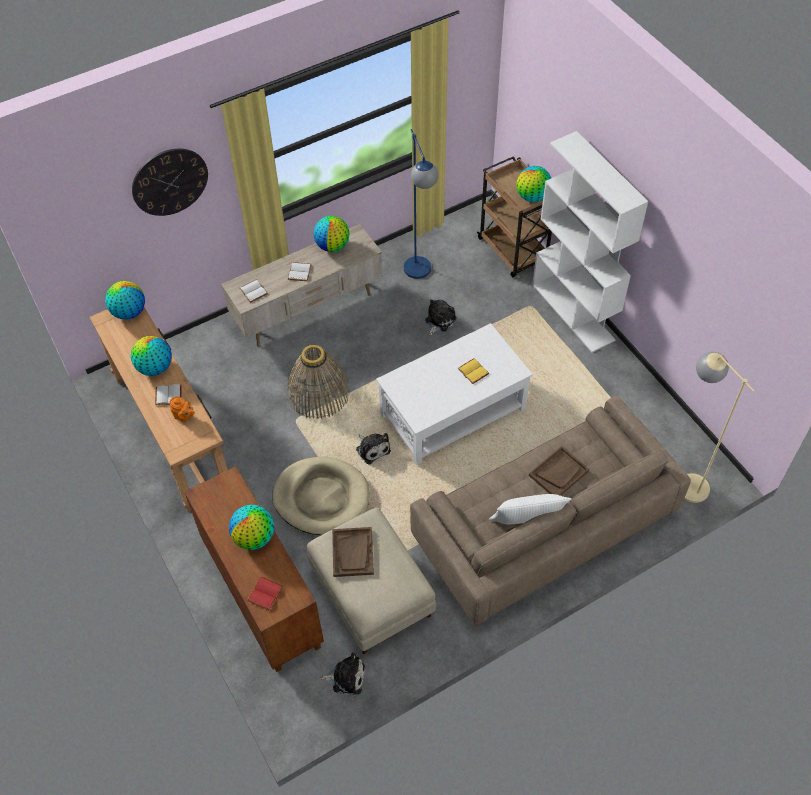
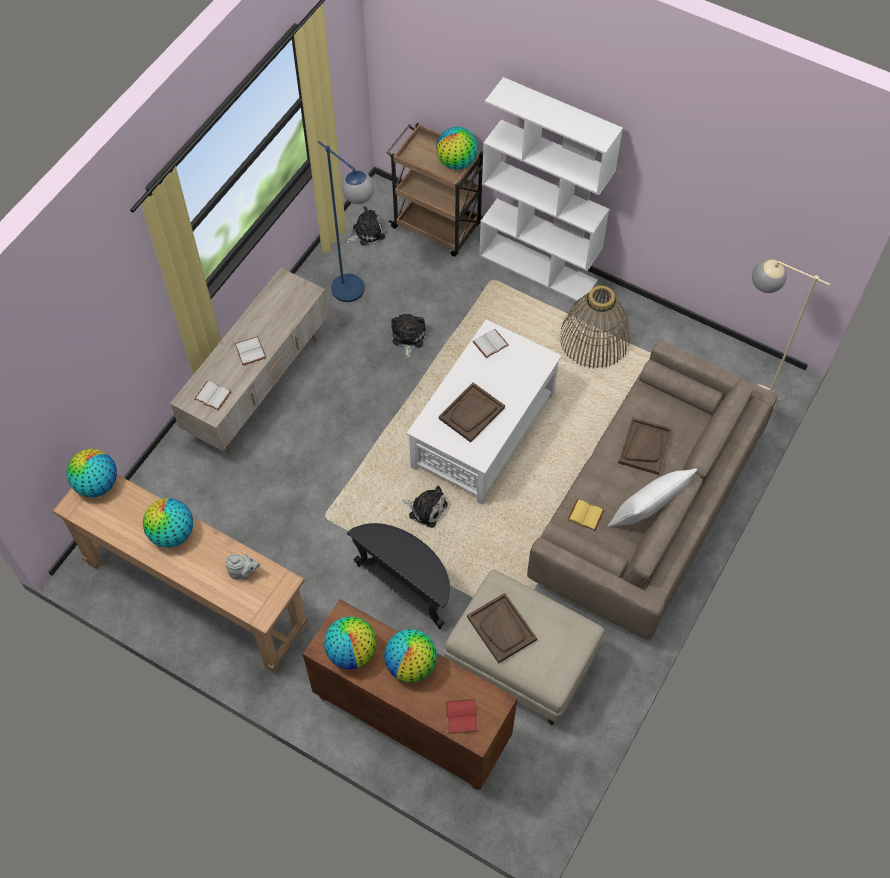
camera: 30 degrees left, 5 degrees up
(169, 394) = (209, 556): white book -> white book (490, 343)
(170, 182) = (98, 315): wall clock -> none
(184, 416) = (243, 572): orange teapot -> grey teapot
(318, 393) = (331, 476): basket -> basket (594, 339)
(321, 498) = (407, 587): beige dog bed -> black side table
(332, 246) = (267, 305): globe -> globe (352, 651)
(346, 677) = (550, 757): plush toy -> plush toy (366, 232)
(434, 386) = (471, 413): none -> brown tray
(474, 371) = (502, 379): yellow book -> yellow book (586, 515)

